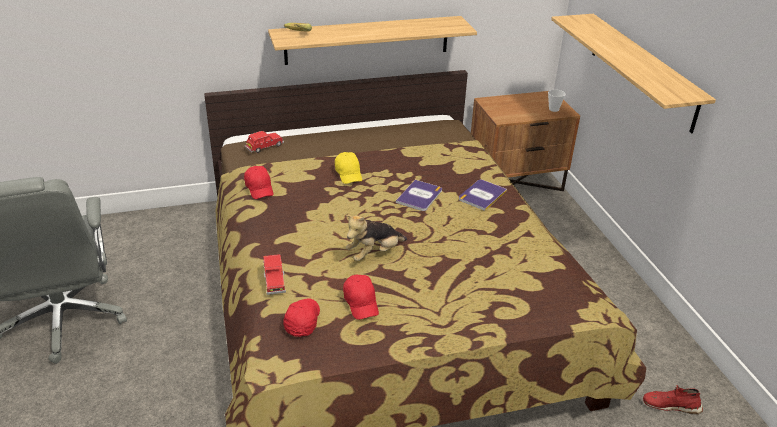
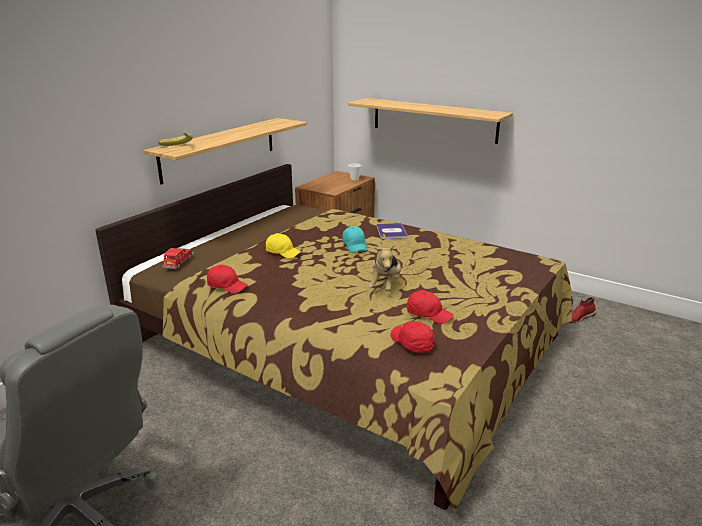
camera: 40 degrees left, 10 degrees down
(274, 280) = (346, 332): red toy car -> none
(419, 196) = (355, 246): book -> turquoise cap

